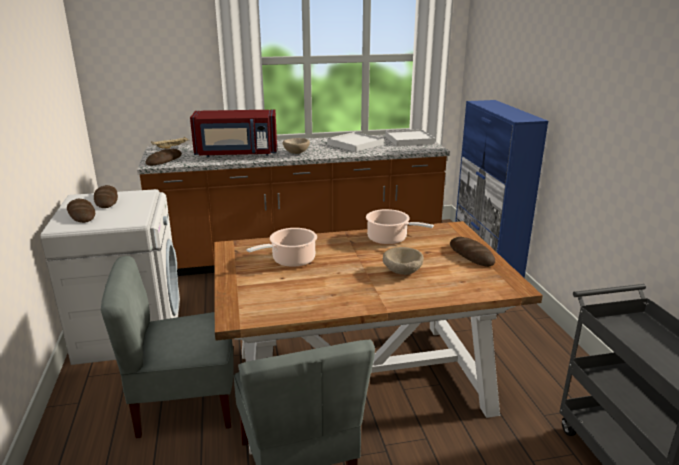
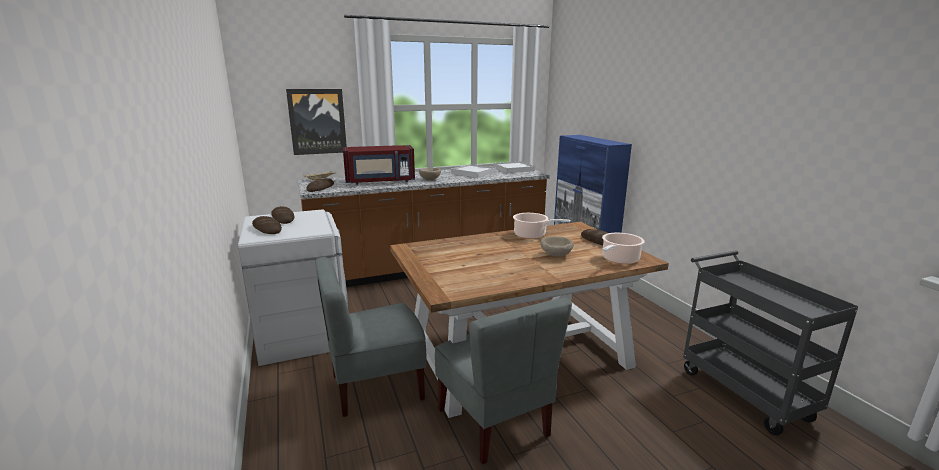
camera: 10 degrees left, 5 degrees down
(171, 77) = (317, 121): none -> picture
(291, 260) = (463, 253): cooking pot -> cooking pot (619, 260)

